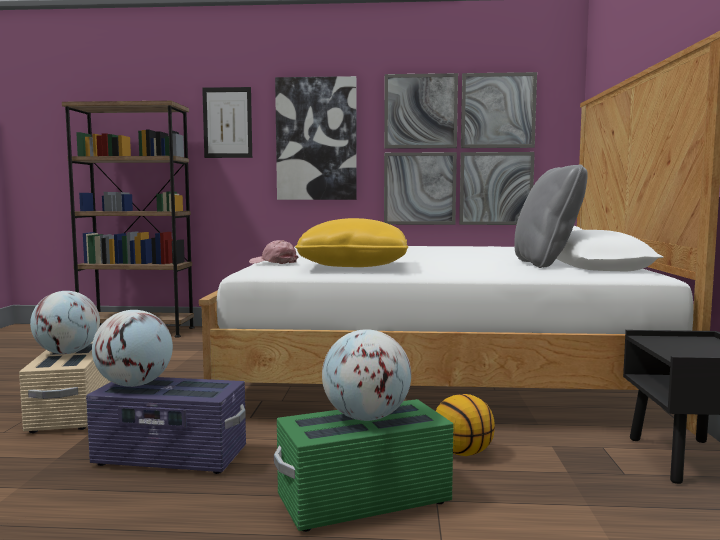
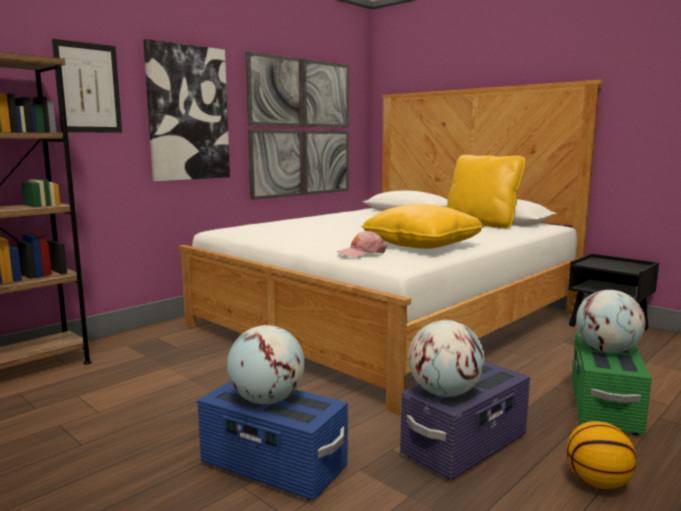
camera: 50 degrees left, 5 degrees up
(71, 412) = (273, 466): beige storage box -> blue storage box
(463, 453) = (553, 362): basketball -> basketball (597, 483)
(546, 264) = (482, 224): grey pillow -> yellow pillow

